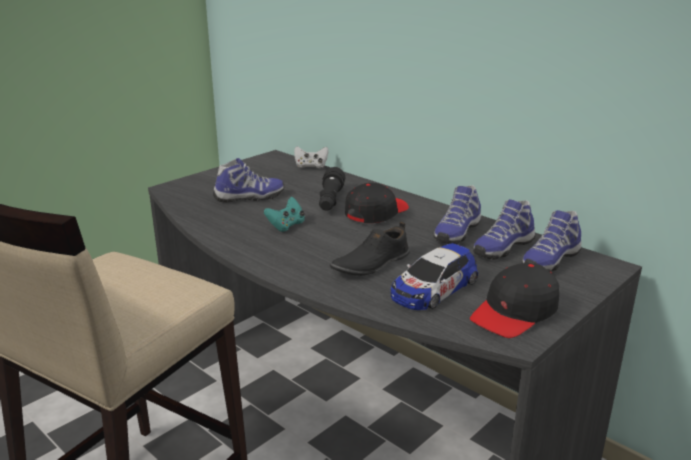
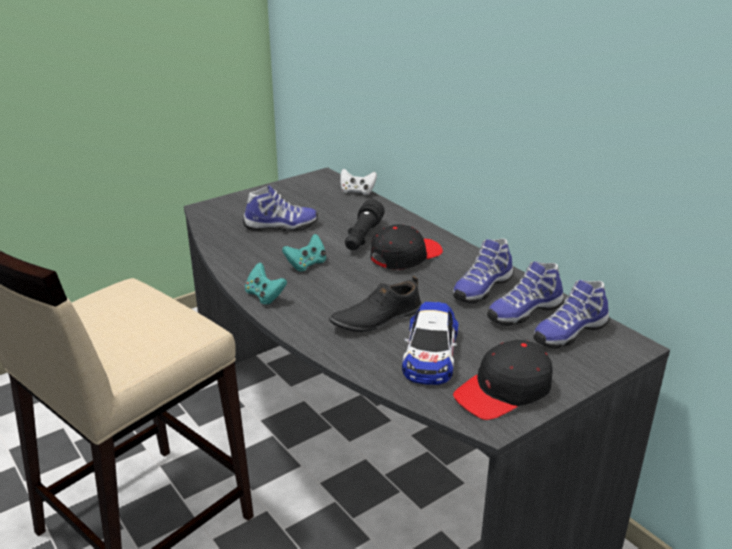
camera: 10 degrees right, 5 degrees up
(255, 254) = (264, 296): none -> turquoise game controller
(433, 288) = (430, 353): toy car -> toy car turned 45 degrees counterclockwise

